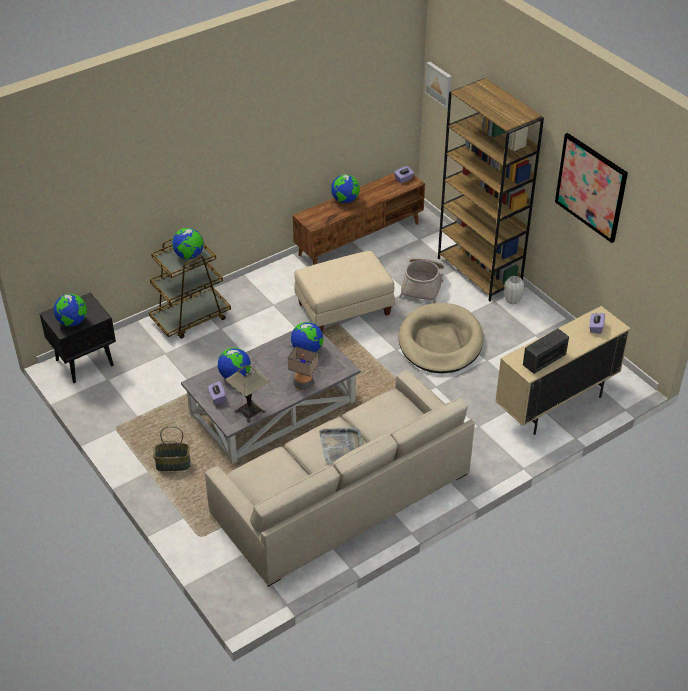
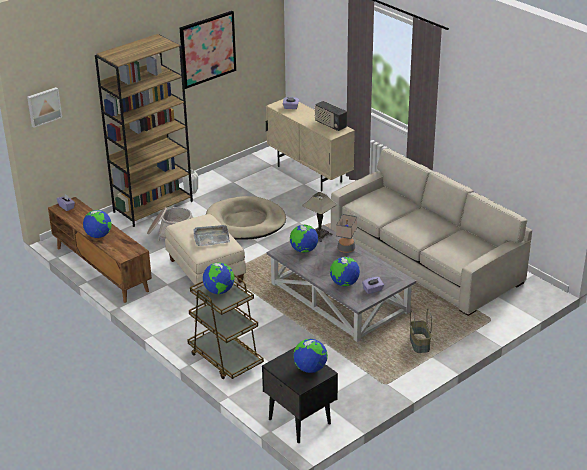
camera: 95 degrees left, 10 degrees down
(250, 411) = (384, 272): table lamp -> table lamp (319, 235)
(341, 447) = (417, 221): grey tray -> grey tray (211, 237)

